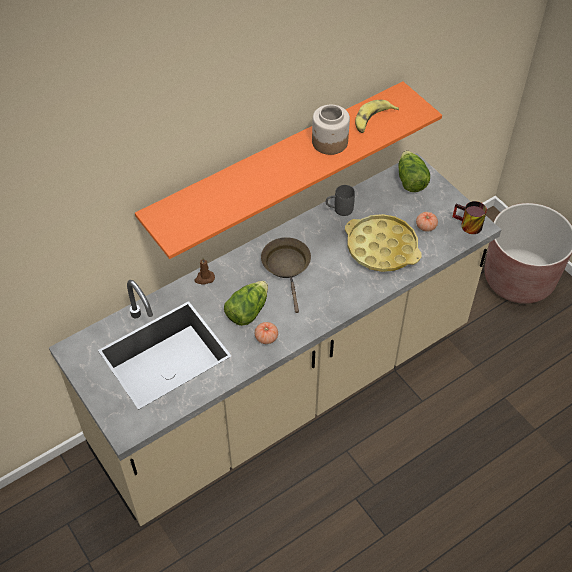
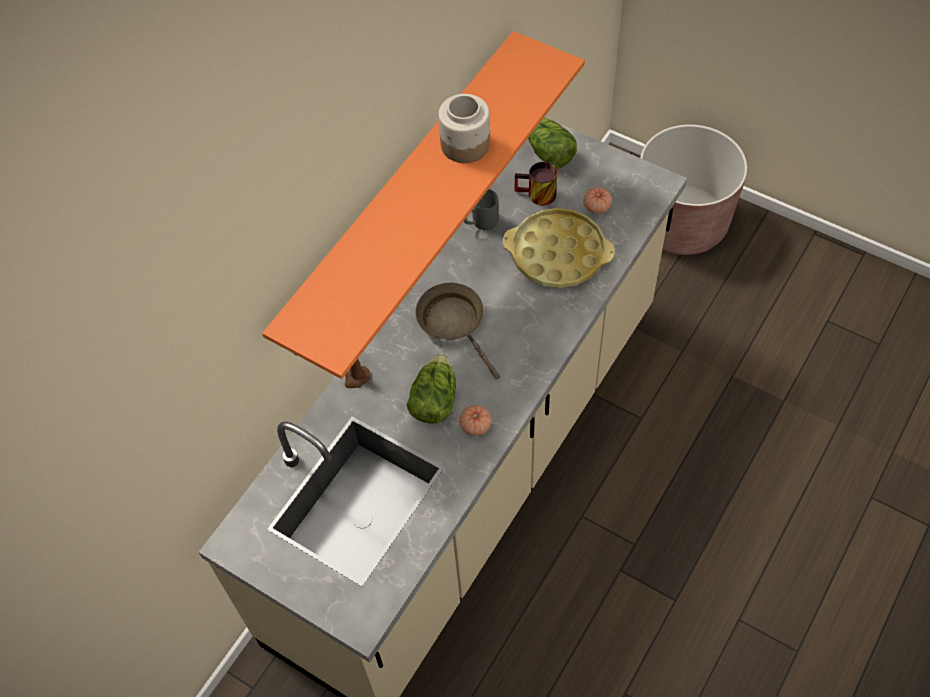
camera: 20 degrees left, 5 degrees up
(372, 120) = (504, 97): banana -> none
(467, 226) = (645, 188): mug -> mug (536, 196)

